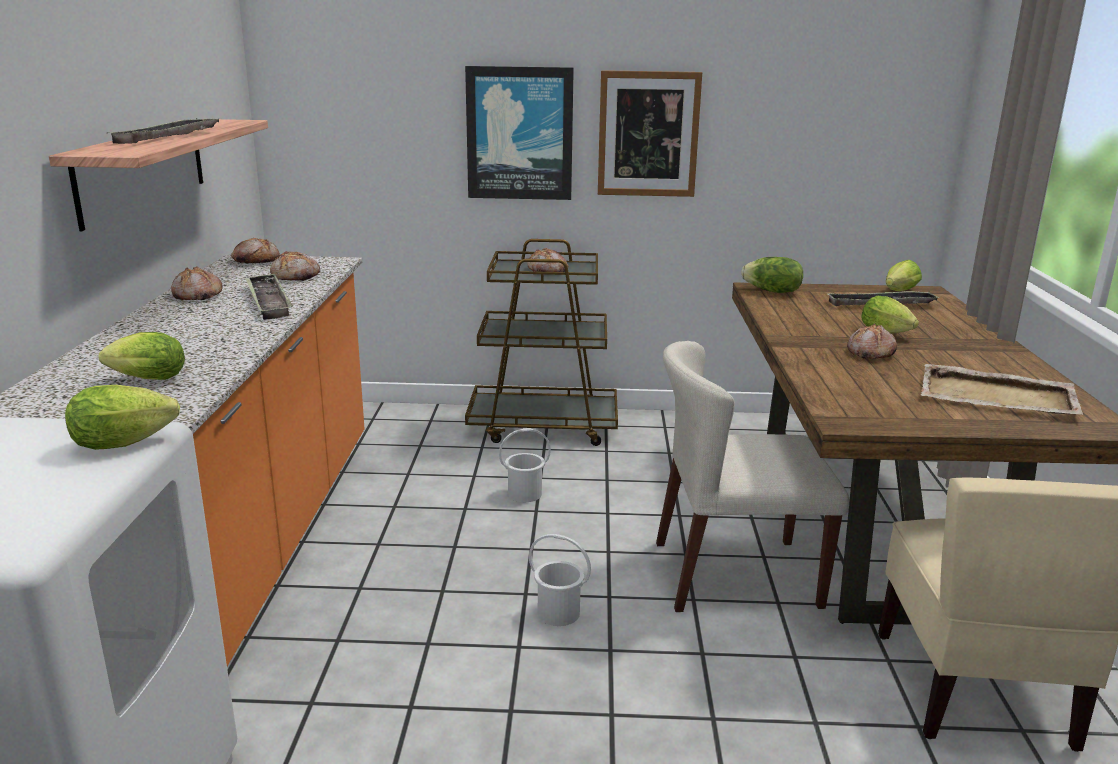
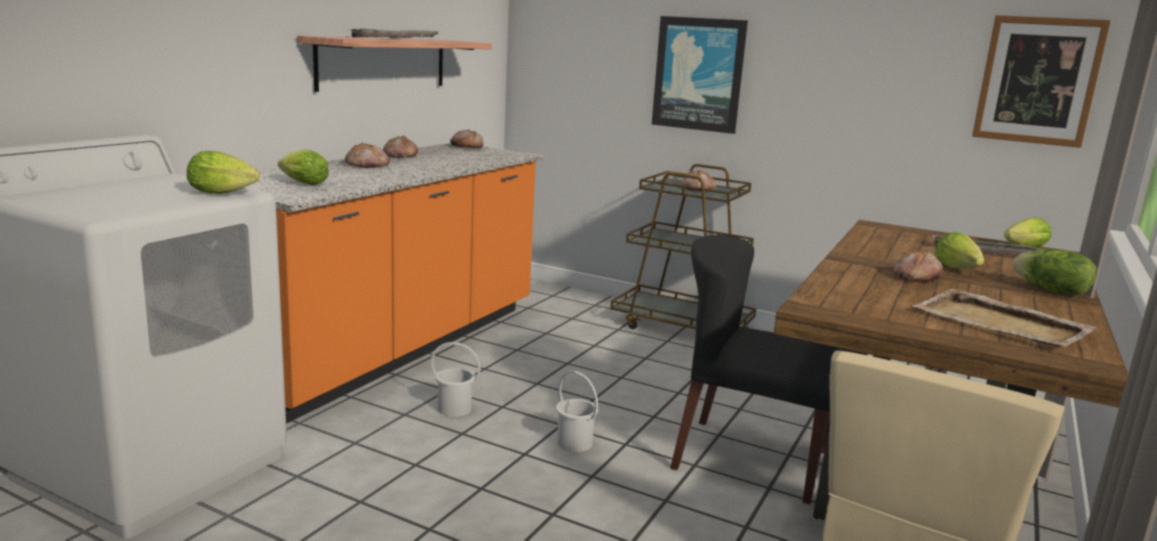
camera: 25 degrees right, 5 degrees down
(268, 302) = (438, 164): tray -> none
(296, 276) = (479, 157): bread -> bread (368, 165)
(524, 494) = (622, 365): white bucket -> white bucket (454, 408)
(648, 134) = (807, 82): picture -> picture (1038, 81)
(734, 574) = (748, 459): beige chair -> black chair
(772, 291) = (887, 229): lettuce -> lettuce (1051, 291)

